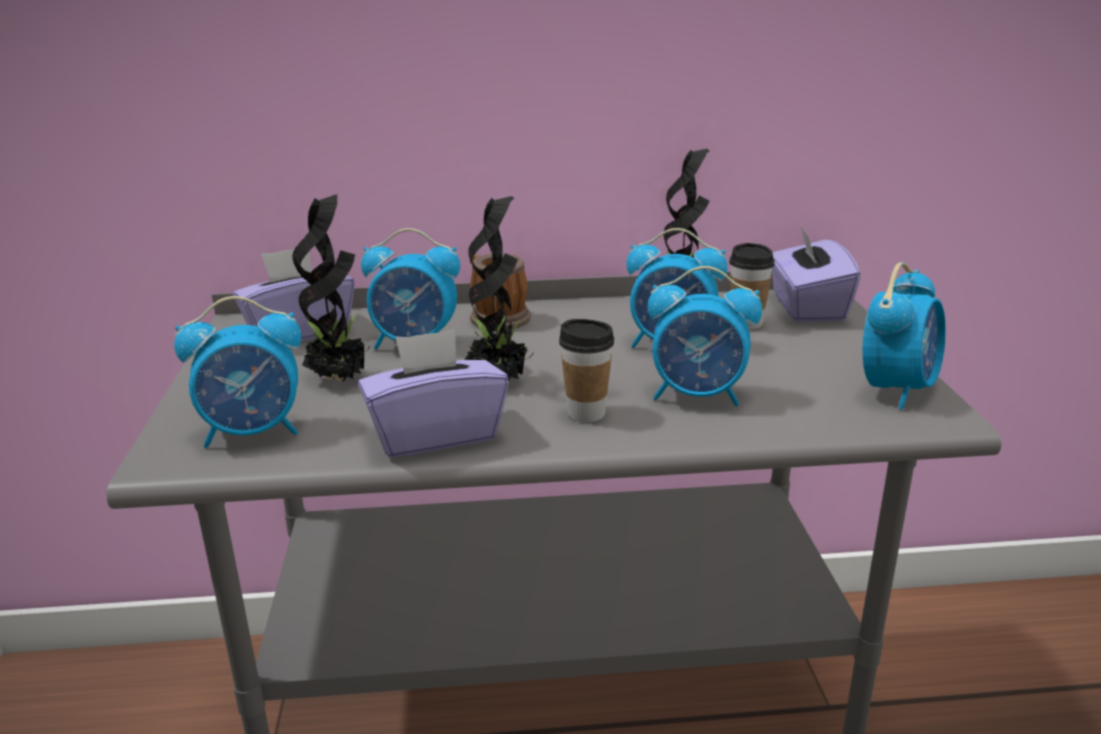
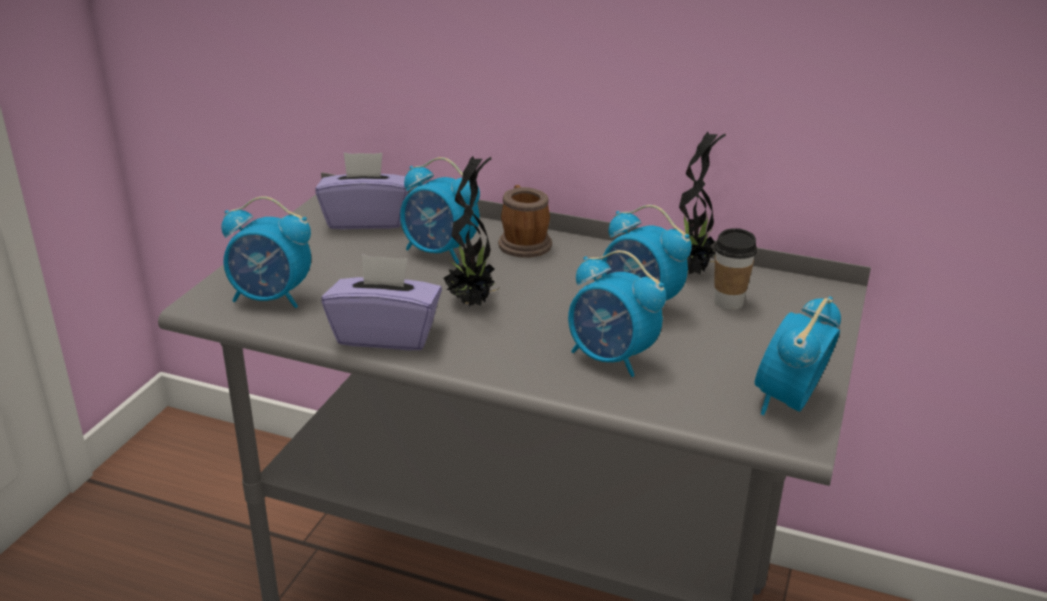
camera: 25 degrees right, 5 degrees up
(340, 379) = (361, 270): potted plant -> none
(586, 413) = (508, 349): cup -> none
(806, 307) = (804, 300): purple tissue box -> none
(897, 389) = (789, 402): alarm clock -> alarm clock turned 150 degrees clockwise

